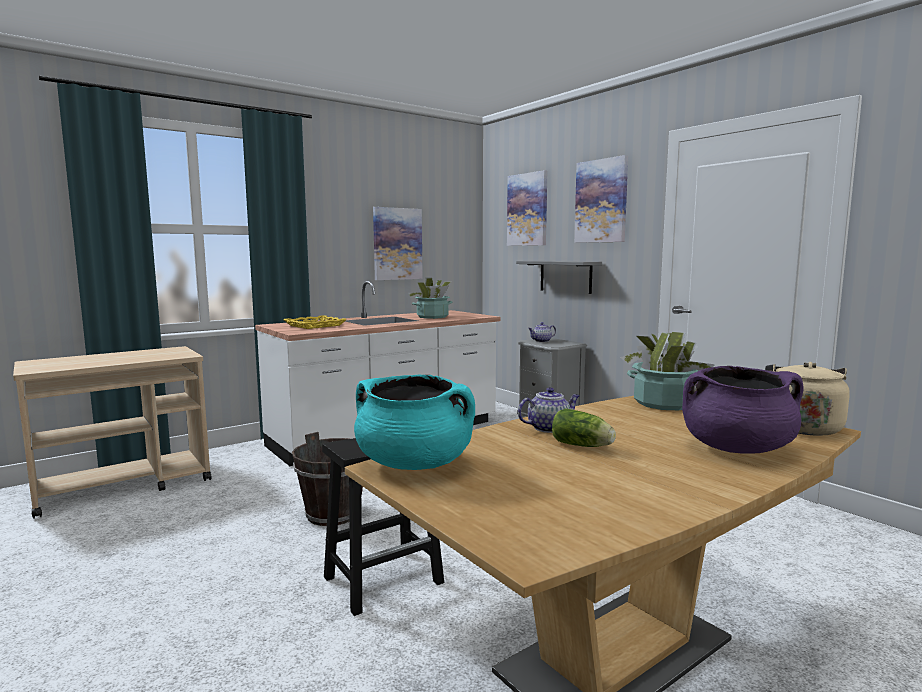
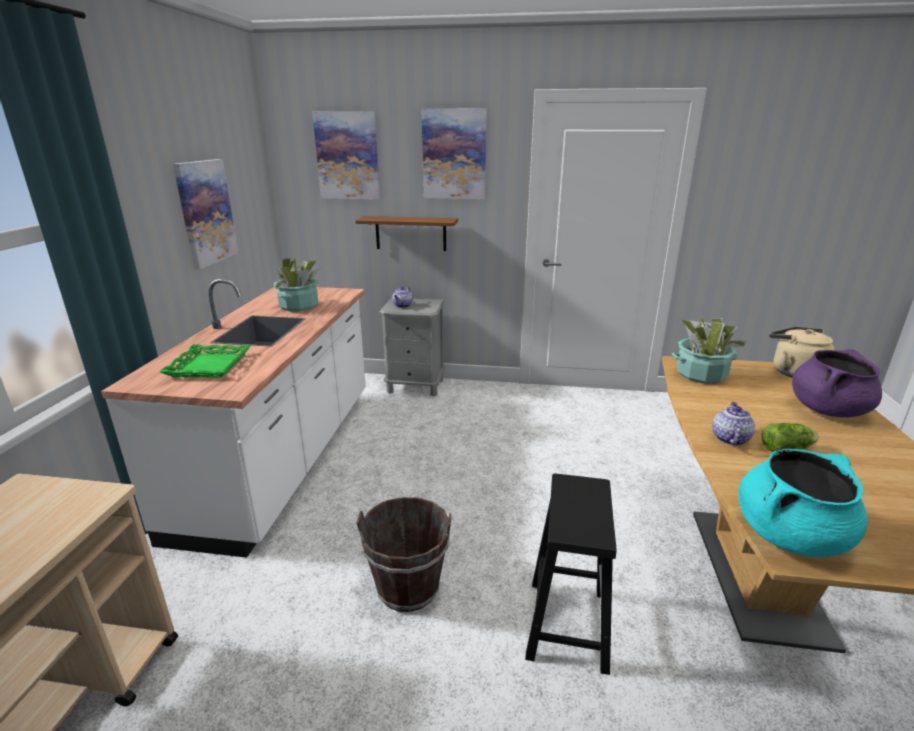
camera: 45 degrees left, 15 degrees up
(315, 325) = (208, 366): yellow tray -> green tray
(565, 276) = (410, 233): grey shelf -> brown shelf

